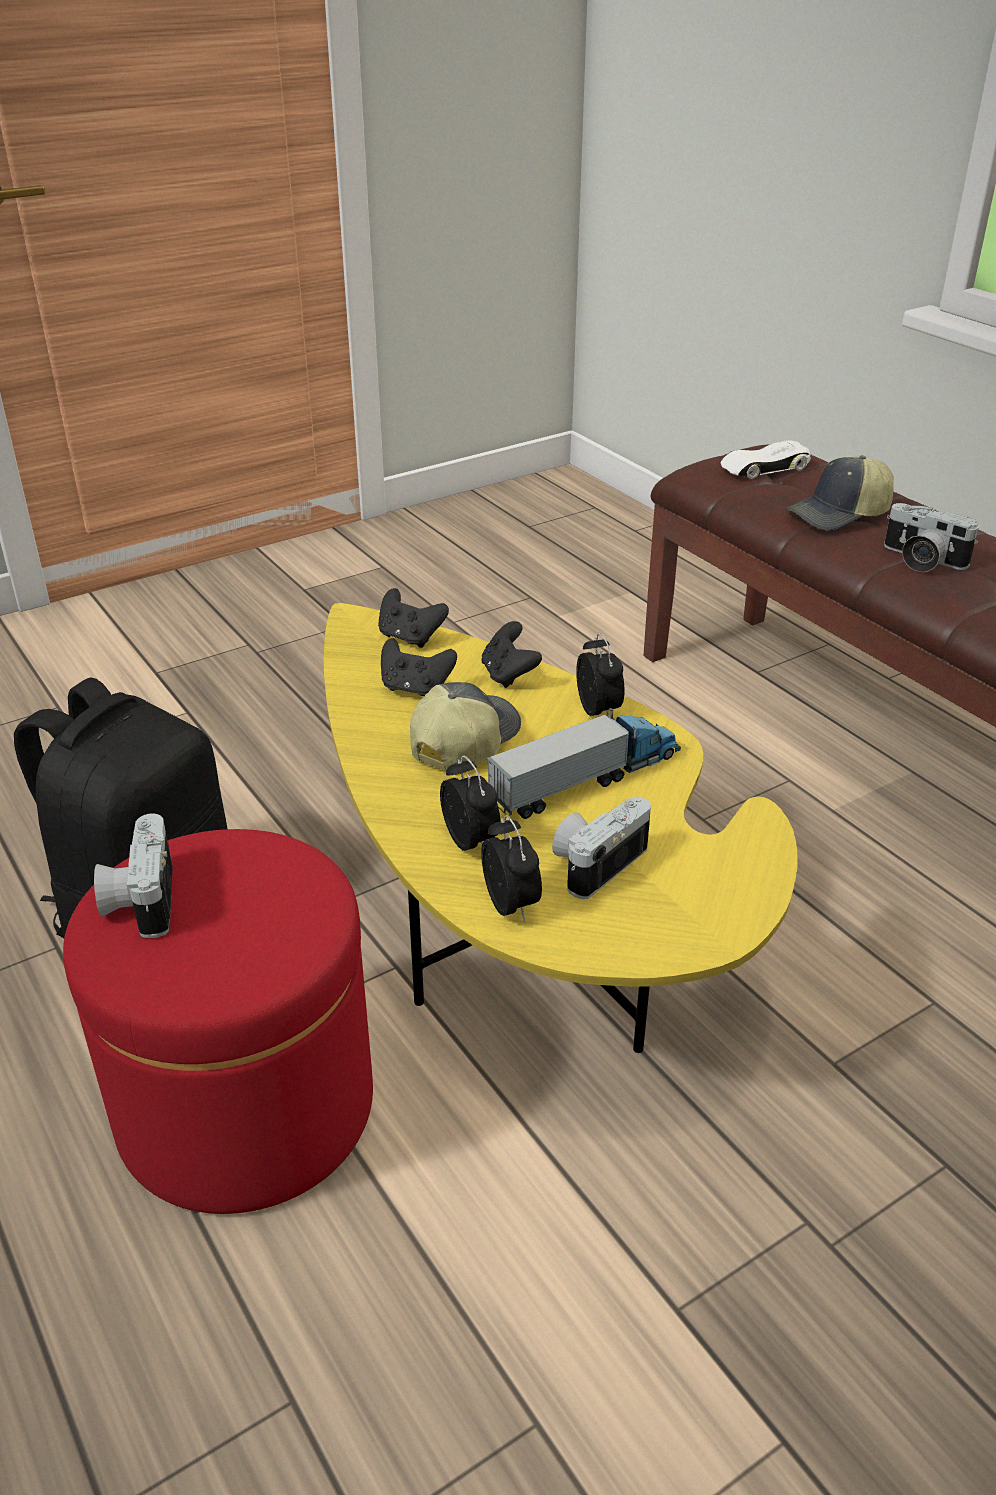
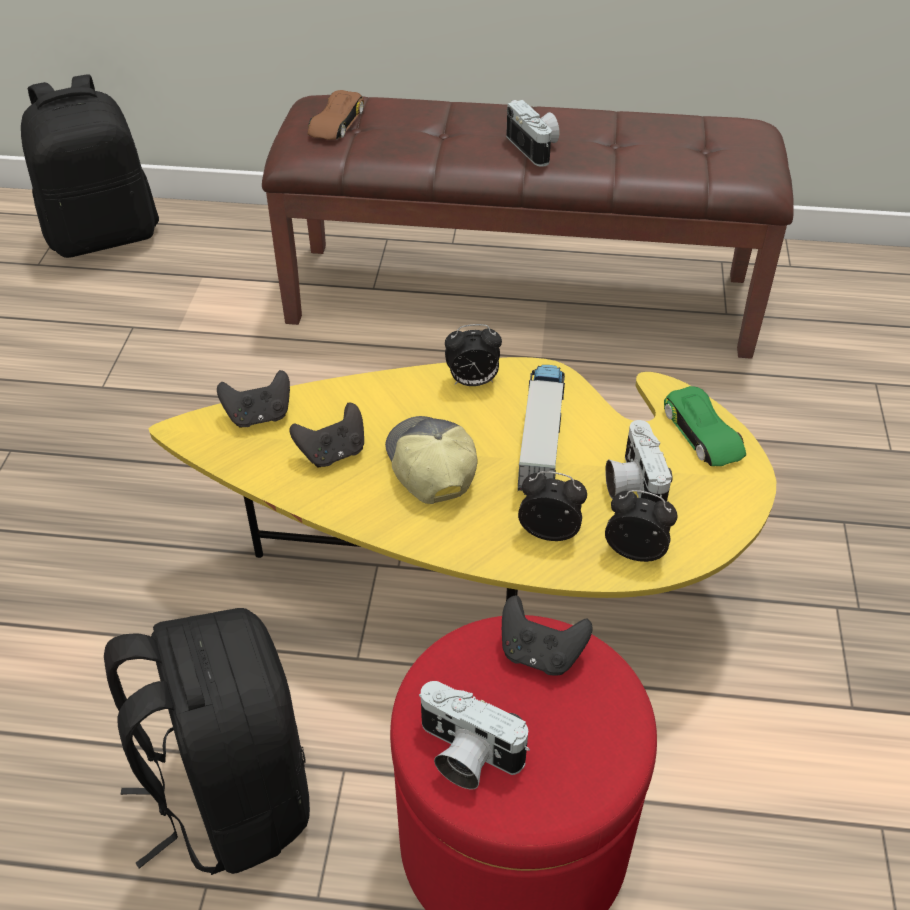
camera: 50 degrees left, 10 degrees up
(508, 675) = (375, 396): black game controller -> black game controller (540, 654)
(599, 711) = (472, 382): alarm clock -> alarm clock turned 150 degrees clockwise
(601, 530) = (104, 235): none -> black backpack
(734, 875) = (703, 434): none -> green toy car
(764, 468) = (336, 123): white toy car -> brown toy car
(839, 515) = (441, 138): cap -> none
(920, 560) = (536, 148): camera -> camera turned 105 degrees counterclockwise

